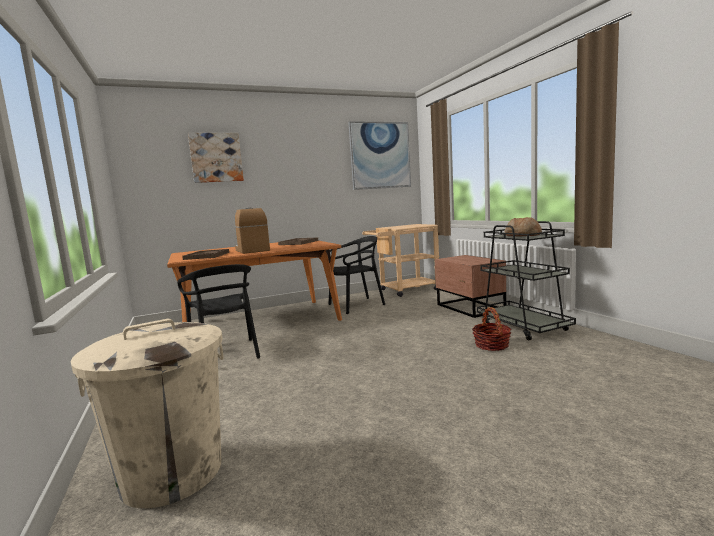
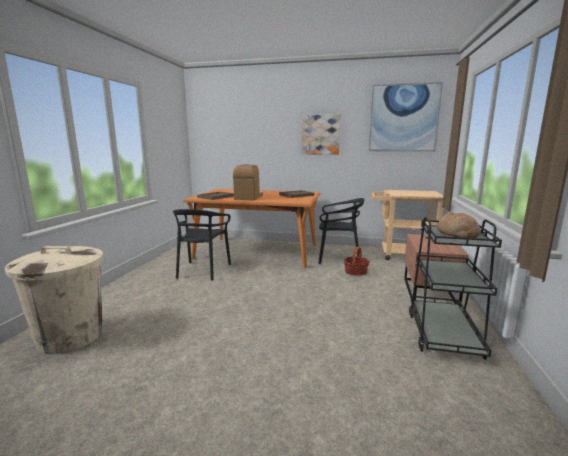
camera: 35 degrees right, 5 degrees up
(216, 157) = (254, 119): picture -> picture (320, 134)
(491, 345) = (375, 340): basket -> basket (355, 272)

